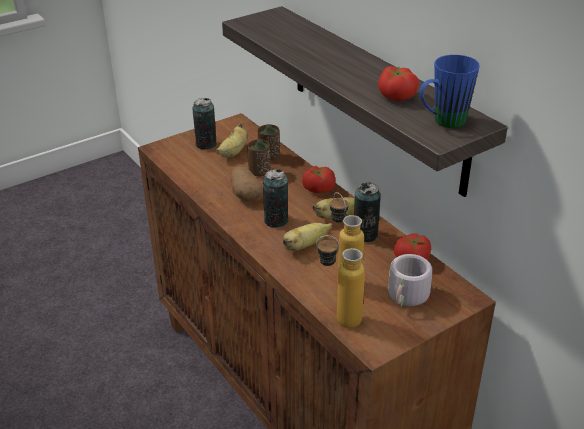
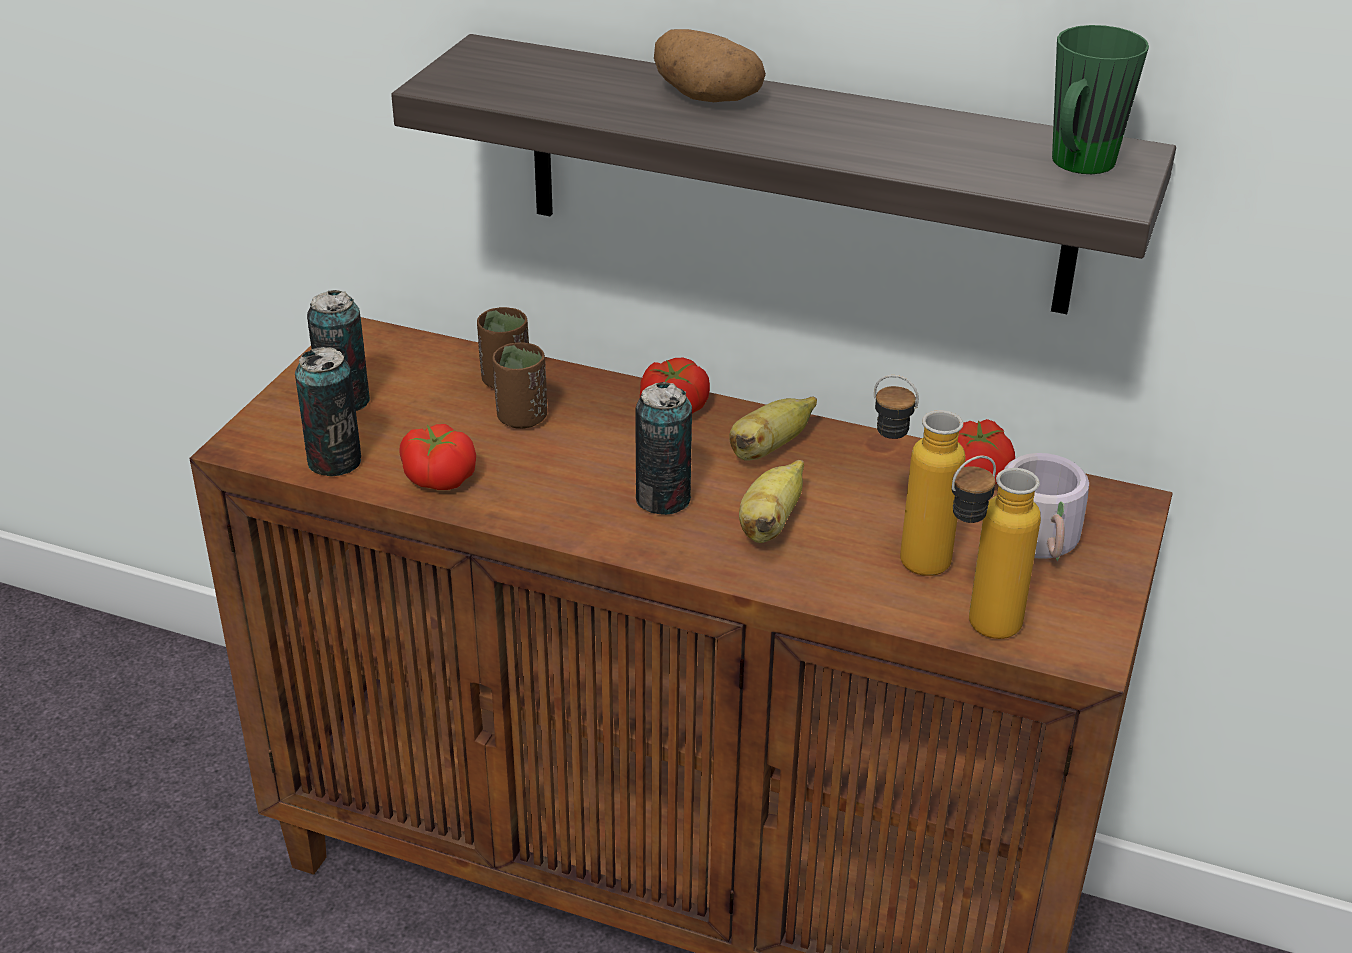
camera: 35 degrees left, 0 degrees up
(233, 152) = (422, 397): banana -> none
(246, 195) = (547, 472): potato -> potato (705, 97)
(365, 235) = (851, 463): can -> can (334, 461)
(397, 96) = (939, 144): tomato -> tomato (440, 477)
(442, 122) = (1076, 167): blue mug -> green mug

